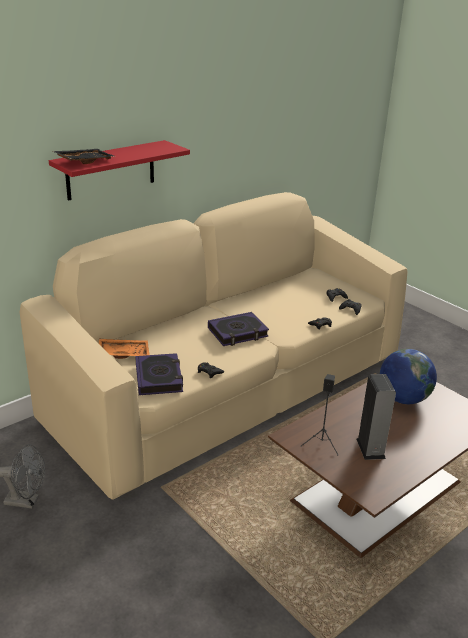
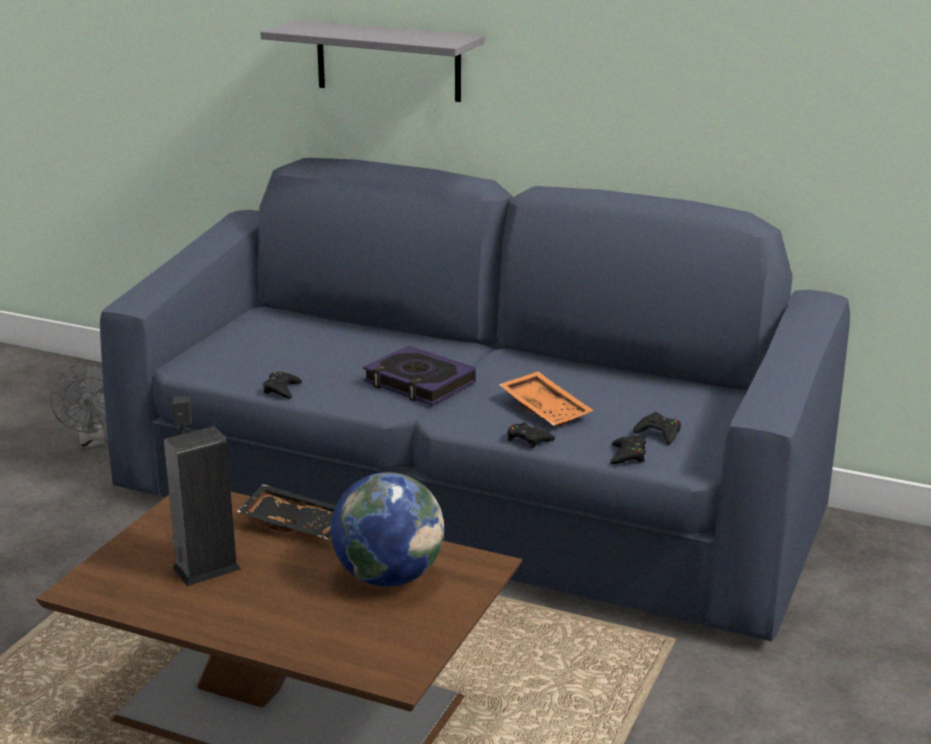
camera: 65 degrees right, 5 degrees down
(84, 161) = (310, 28): black tray -> black tray (296, 523)
(111, 170) = (388, 61): red shelf -> grey shelf
(124, 353) = (280, 329): orange tray -> orange tray (546, 409)
(159, 378) = (234, 363): book -> none
(230, 386) = (466, 504): beige sofa -> blue sofa

